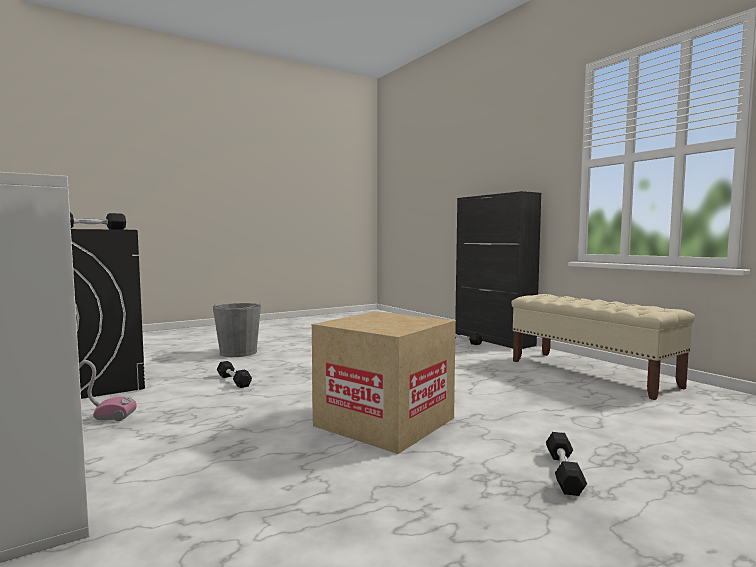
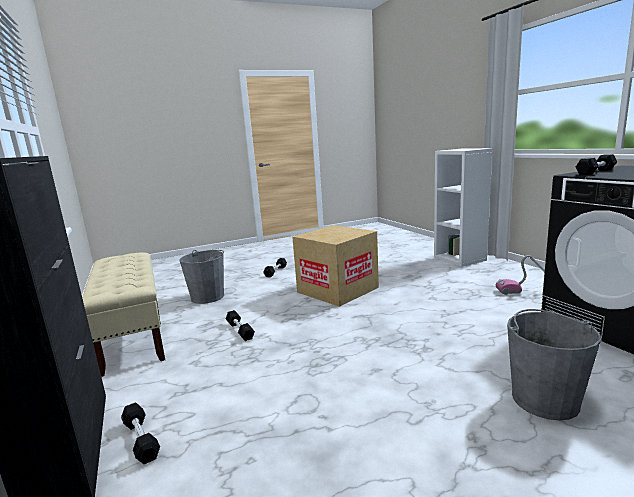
camera: 170 degrees left, 10 degrees up
(233, 381) = (469, 327): black dumbbell -> black dumbbell (240, 331)
(598, 411) = (208, 297): none -> grey bucket

